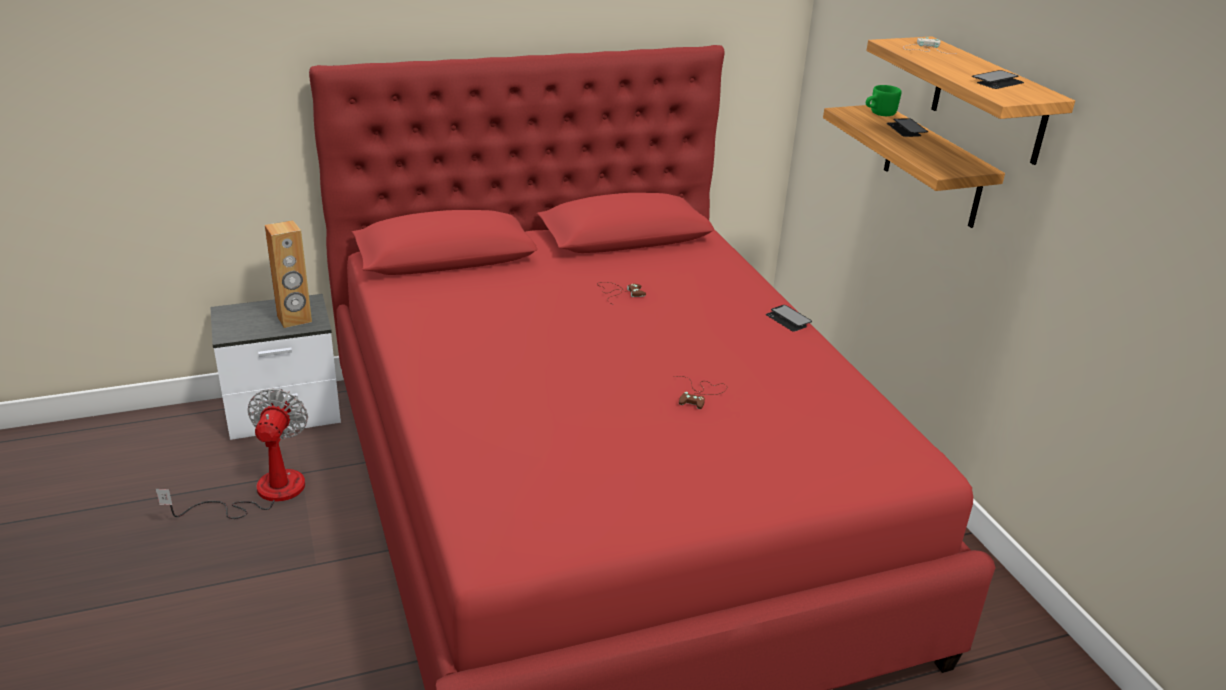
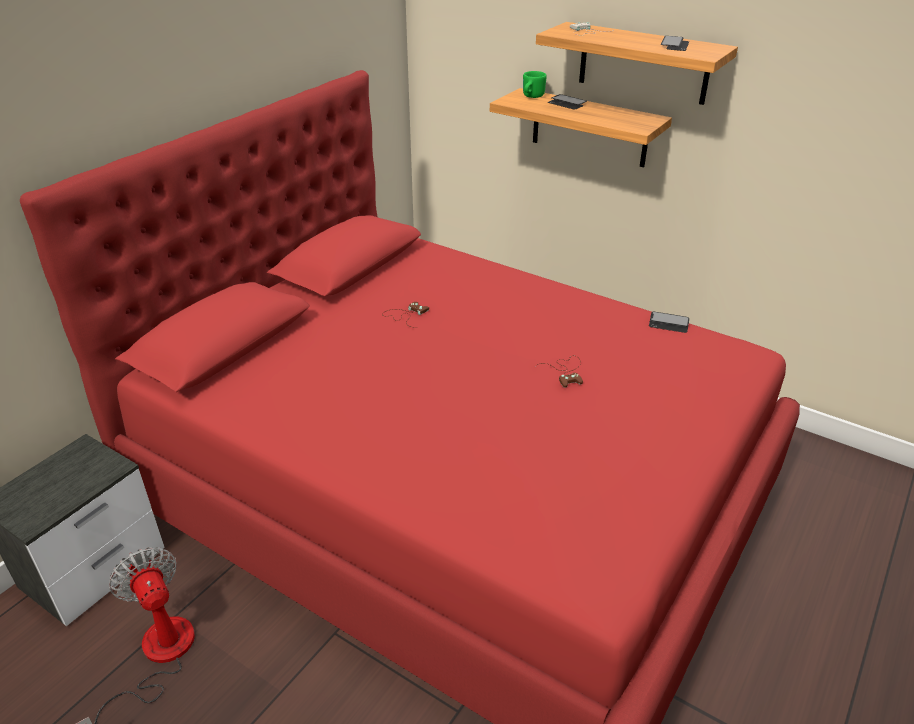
camera: 35 degrees left, 5 degrees up
(294, 319) = (87, 473): brown speaker -> none
(788, 319) = (545, 285): phone -> phone (668, 323)

